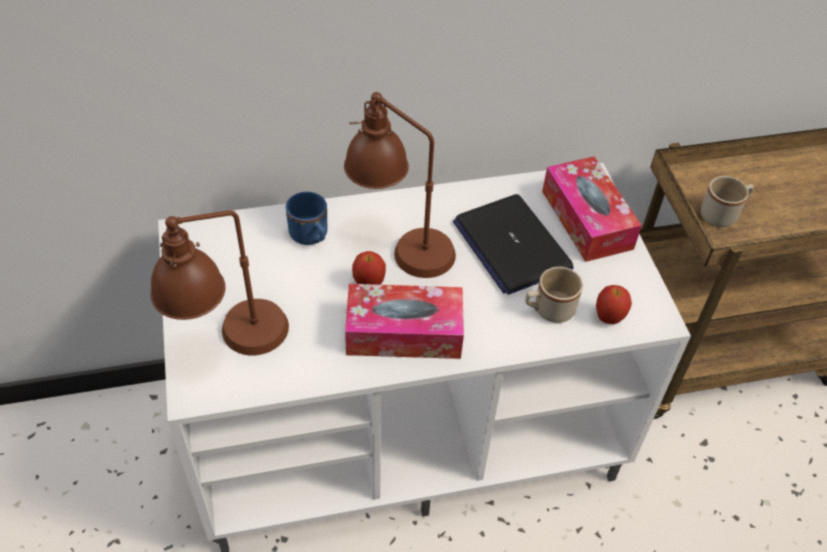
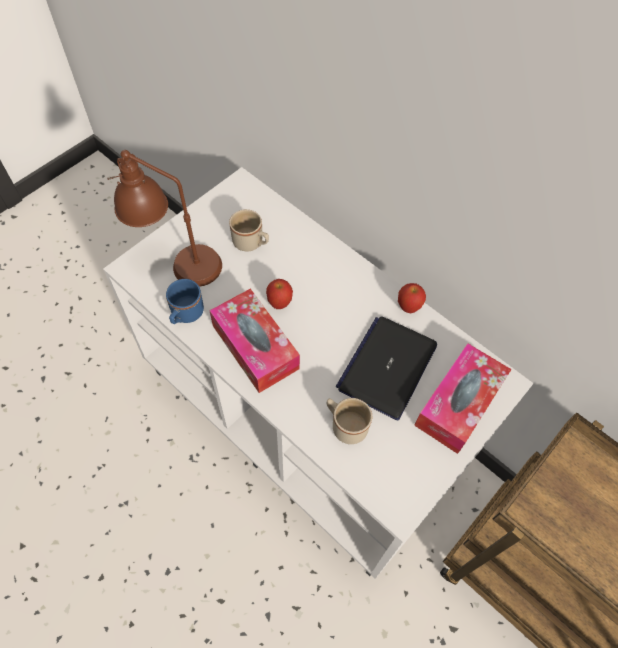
camera: 55 degrees right, 10 degrees up
(311, 237) = (293, 248): blue mug -> blue mug (185, 315)
(399, 246) = (327, 300): brown table lamp -> none
(608, 318) = (371, 471): apple -> apple (408, 307)
(723, 214) = (563, 505): beige mug -> beige mug (251, 243)

